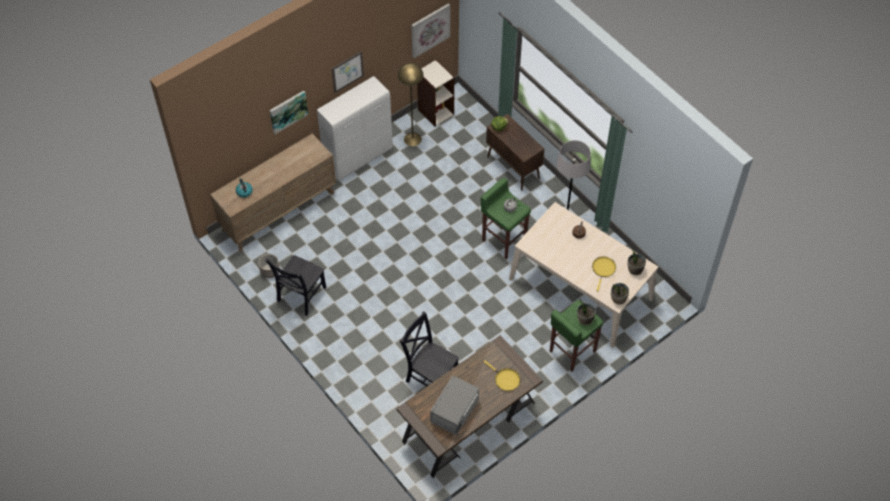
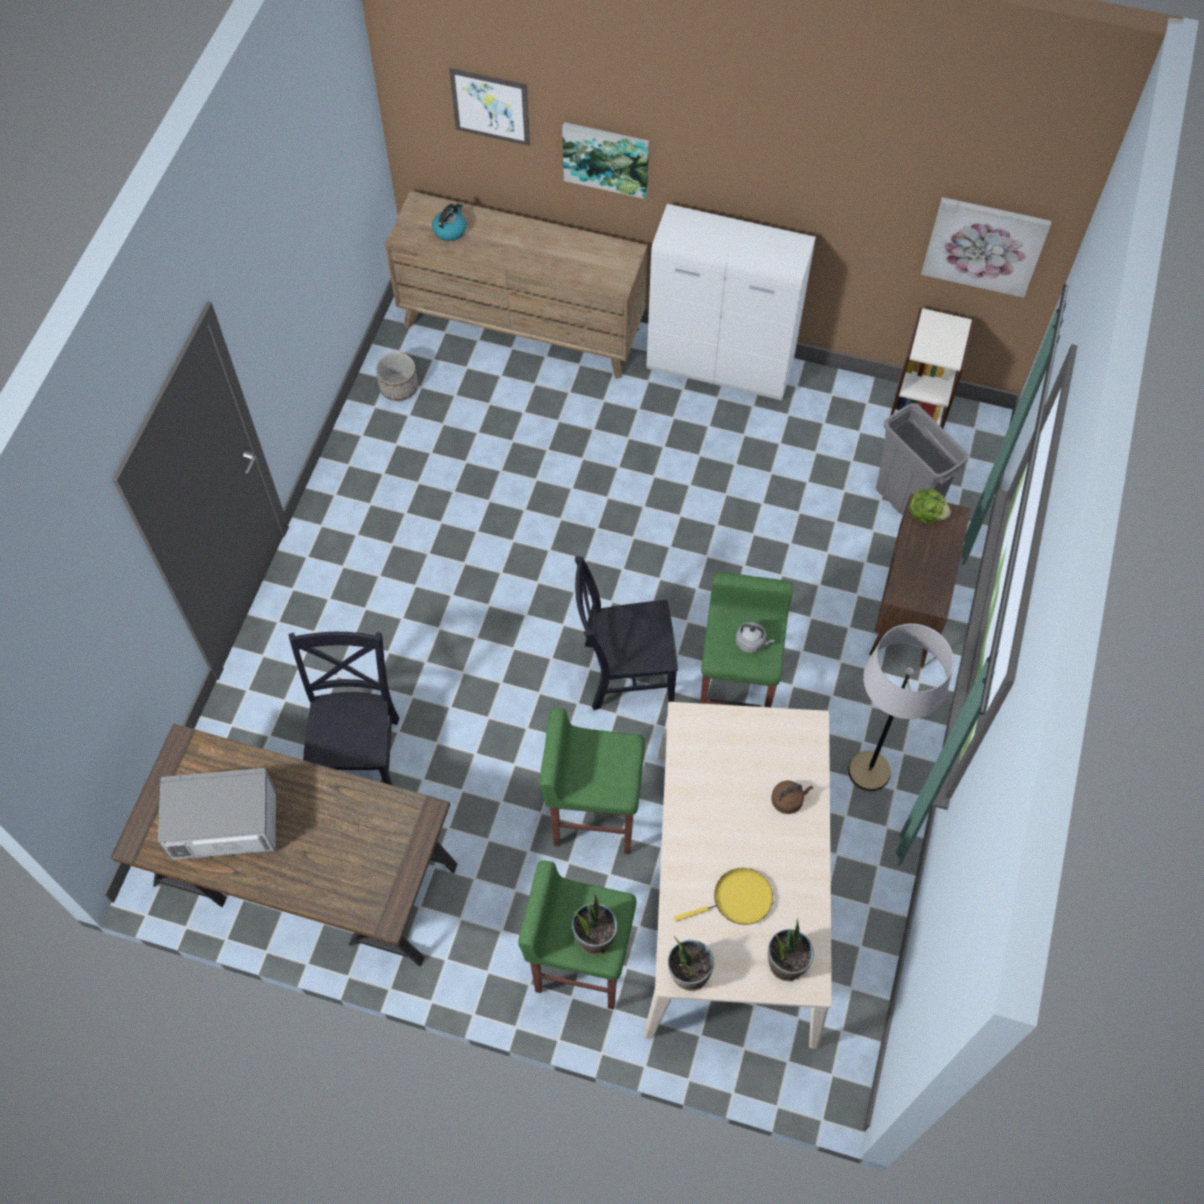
camera: 55 degrees right, 5 degrees up
(300, 296) = (381, 458): black chair -> black chair (624, 671)
(347, 72) = (760, 181): picture -> picture (490, 106)
(412, 139) = (828, 418): yellow floor lamp -> none
(469, 140) = (905, 504): none -> grey trash can
(505, 379) = (354, 873): yellow frying pan -> none
(518, 314) = (594, 816): none -> green stool

